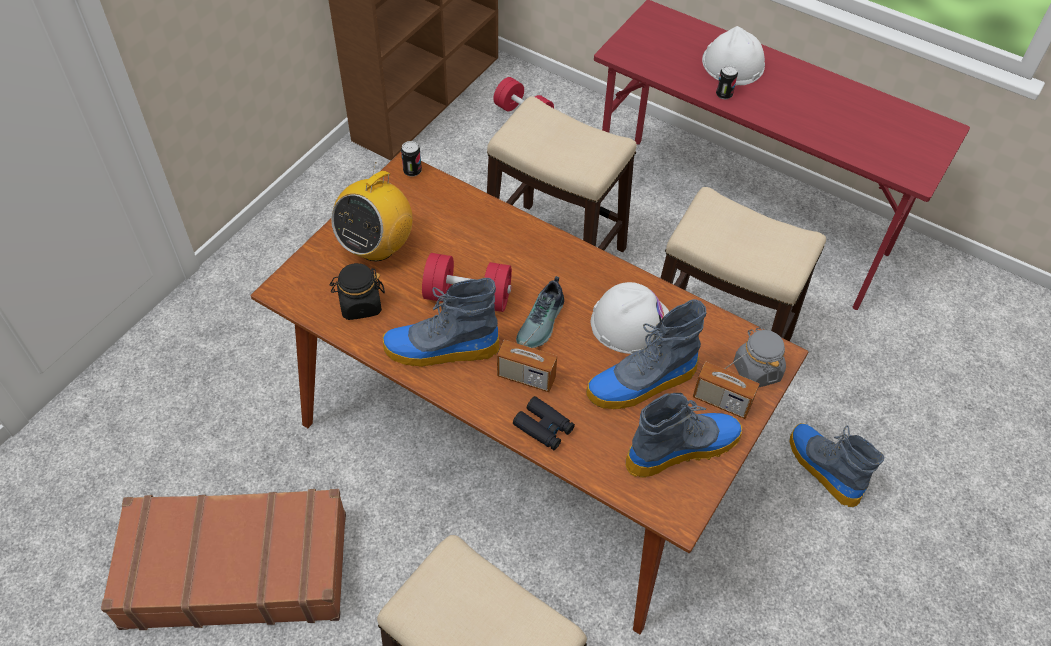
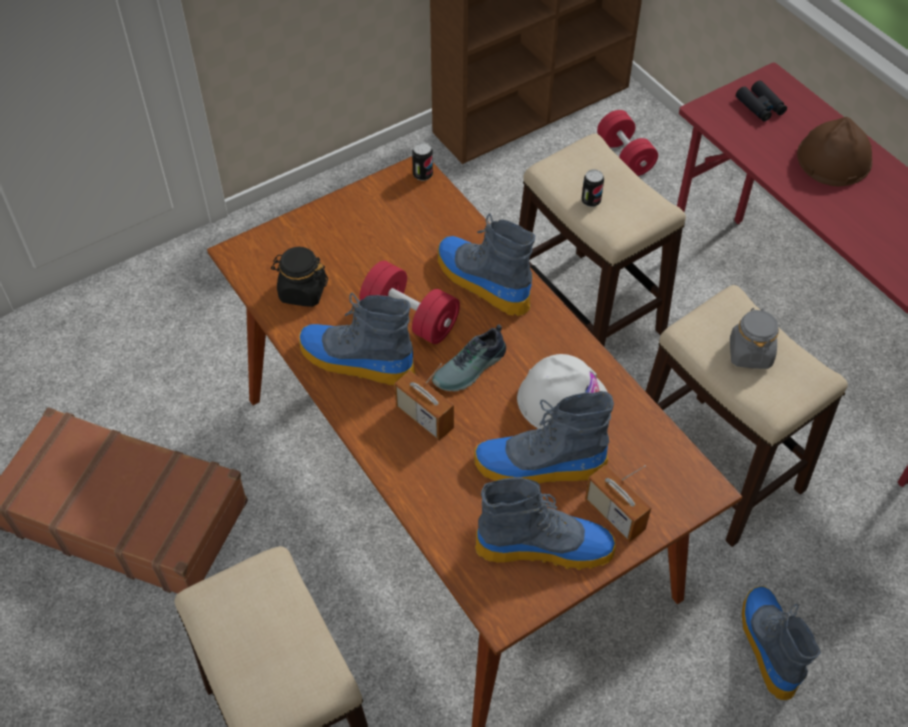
camera: 25 degrees right, 0 degrees up
(377, 246) = (348, 239): radio -> none
(511, 246) = (481, 281): none -> boot
(544, 427) = (415, 474): black binoculars -> black binoculars (760, 106)
(724, 94) = (804, 190): can -> can (591, 201)
(732, 63) = (833, 158): white hard hat -> brown hard hat
(756, 371) = (671, 497): grey jar -> grey jar (750, 353)

